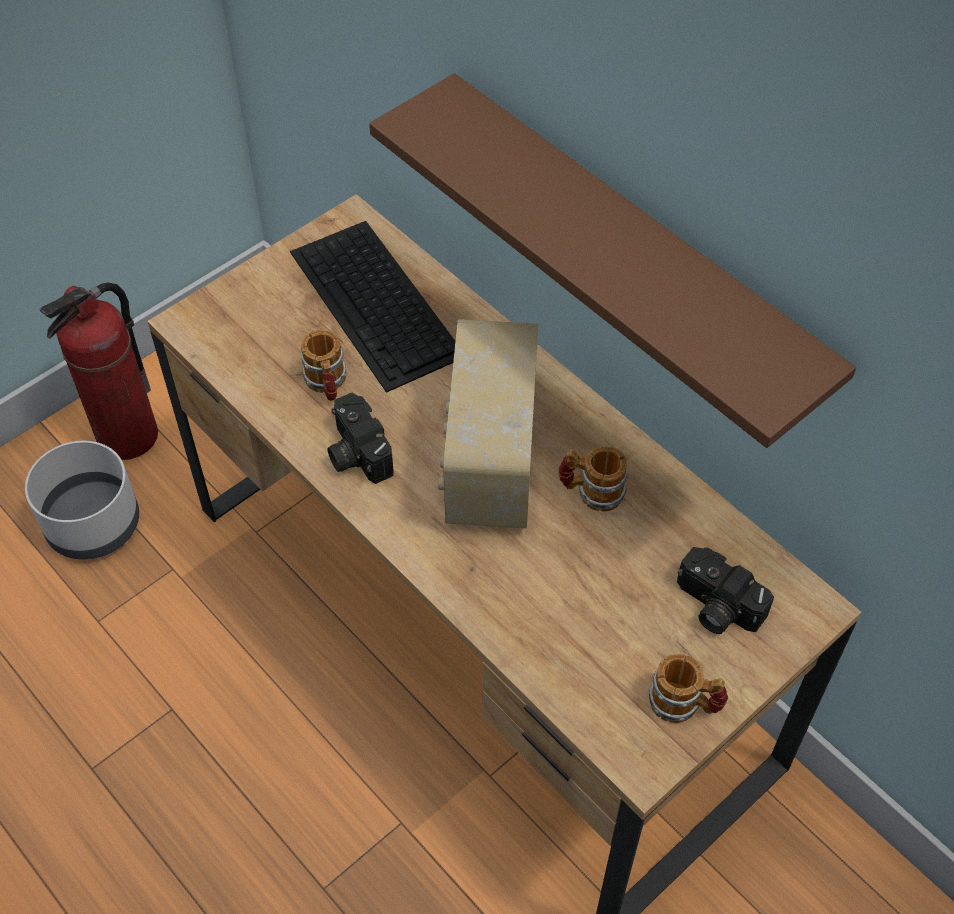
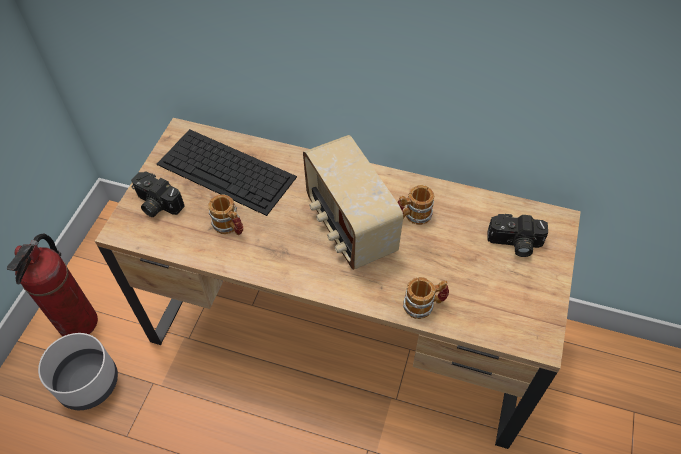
camera: 30 degrees left, 0 degrees up
(355, 452) = (272, 256): camera -> camera (156, 204)
(632, 253) = (392, 69): brown shelf -> none
(684, 704) = (537, 301): mug -> mug (424, 305)

